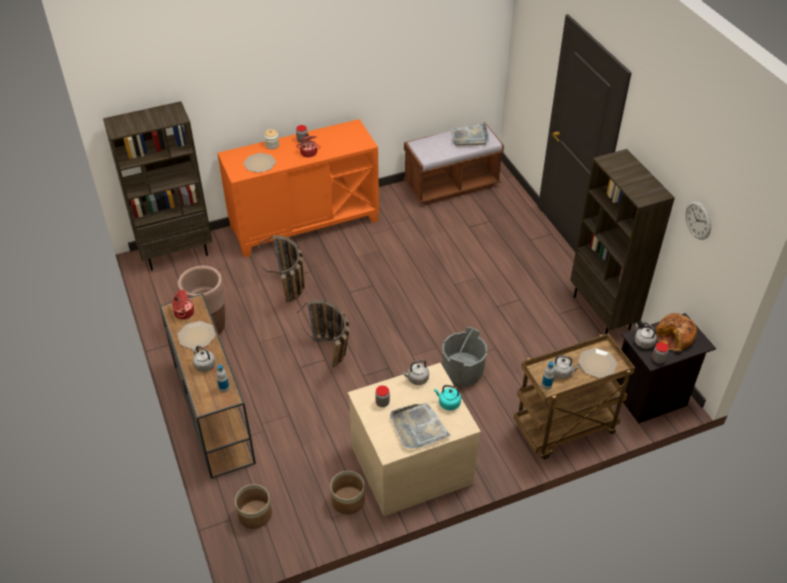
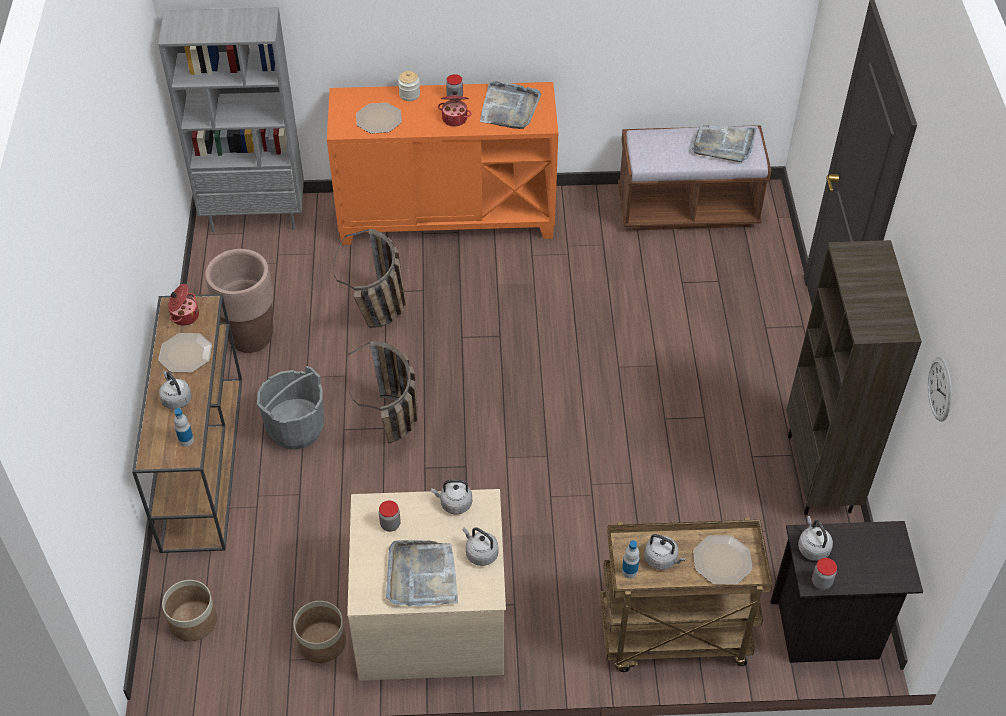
camera: 20 degrees right, 5 degrees up
(177, 253) = (255, 215): brown bookcase -> grey bookcase
(340, 139) = (509, 108): none -> grey tray
(448, 403) = (480, 553): turquoise kettle -> grey kettle
(462, 372) = (566, 504): grey bucket -> grey bucket (295, 428)
(675, 337) = (867, 555): bread -> none

